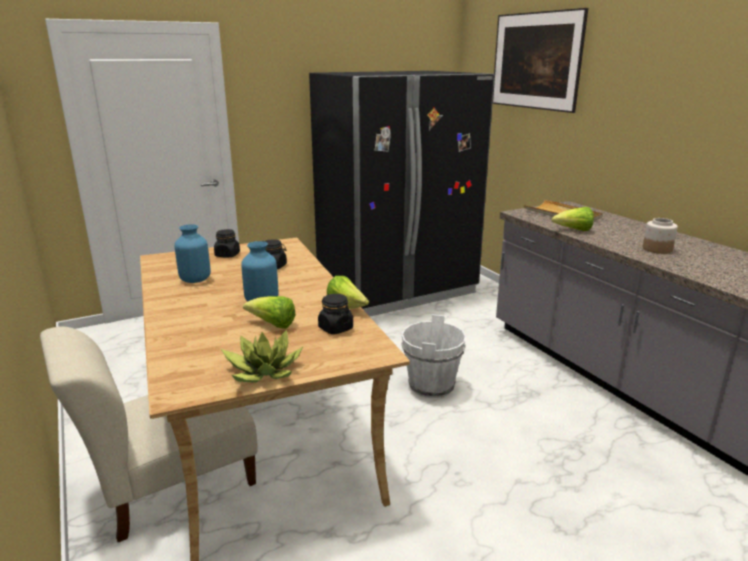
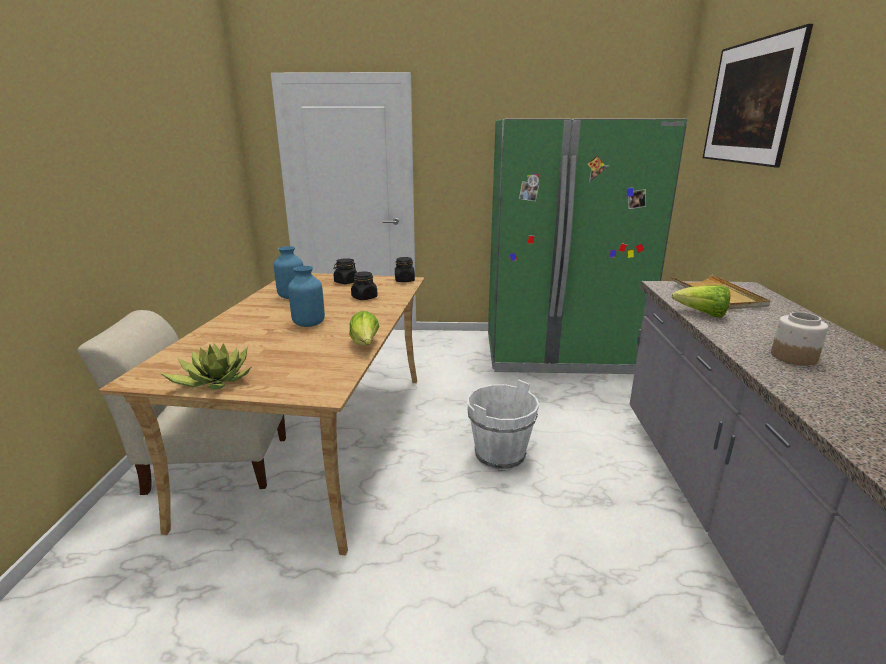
camera: 30 degrees right, 0 degrees up
(272, 325) = (285, 344): lettuce -> none
(335, 328) = (326, 360): black jar -> black jar (404, 280)
(396, 289) = (559, 353): black fridge -> green fridge

